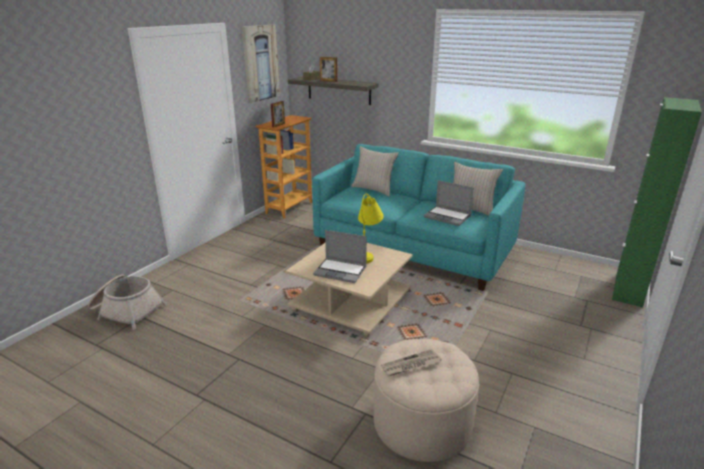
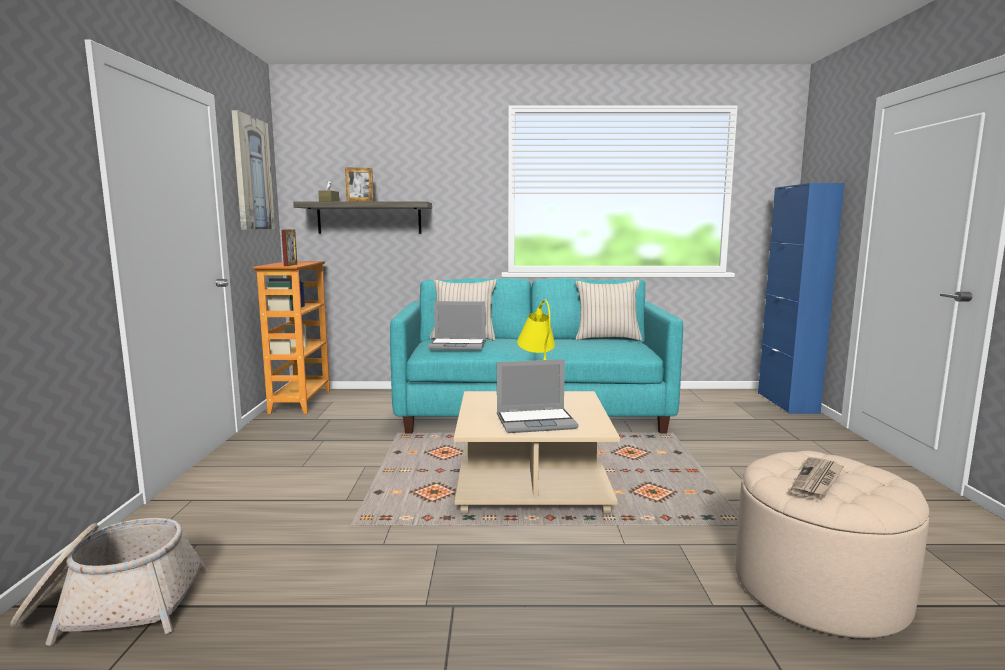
camera: 30 degrees left, 15 degrees down
(448, 217) = (597, 345): laptop -> laptop (458, 345)
(628, 289) = (787, 403): green cabinet -> blue cabinet

